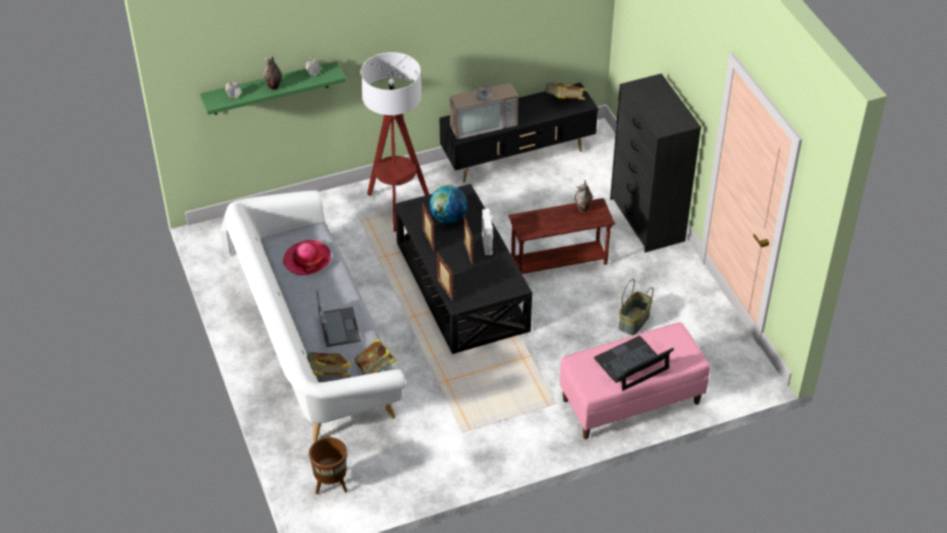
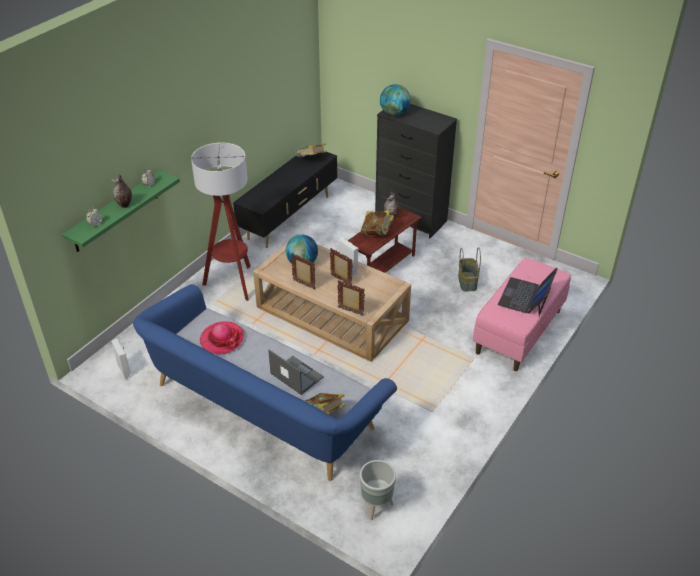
camera: 35 degrees left, 5 degrees down
(314, 345) = (261, 408): white sofa -> blue sofa
(330, 485) = (376, 506): brown planter -> grey planter
(376, 369) = (355, 391): book -> book (377, 233)
(460, 286) = (331, 314): black coffee table -> beige coffee table
(482, 123) = (268, 193): television -> none
(639, 91) = (394, 113): none -> globe

